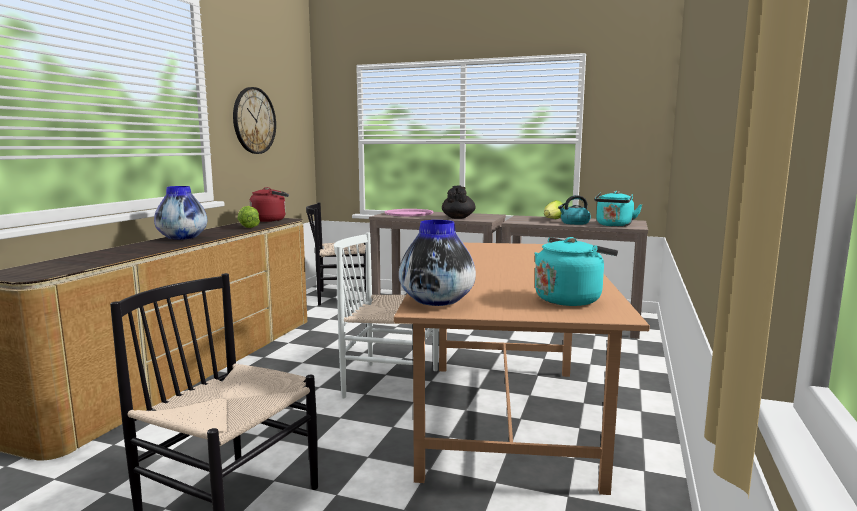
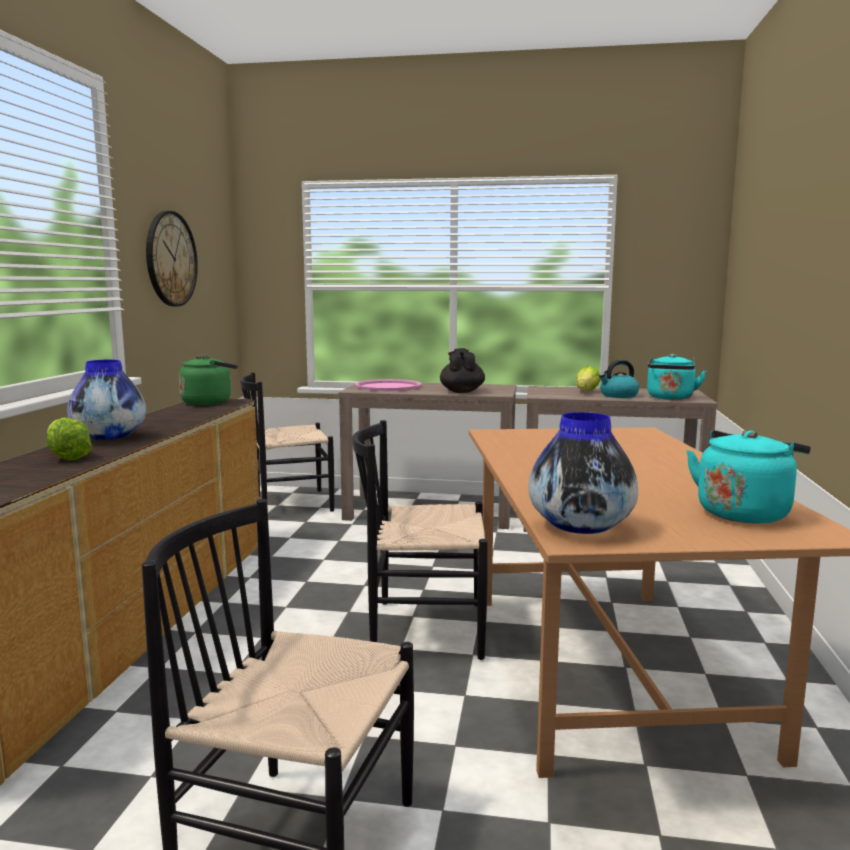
camera: 10 degrees left, 0 degrees up
(247, 226) = (187, 414): lettuce -> lettuce (67, 456)
(271, 220) = (209, 402): red kettle -> green kettle
(387, 383) = (422, 629): white chair -> black chair

